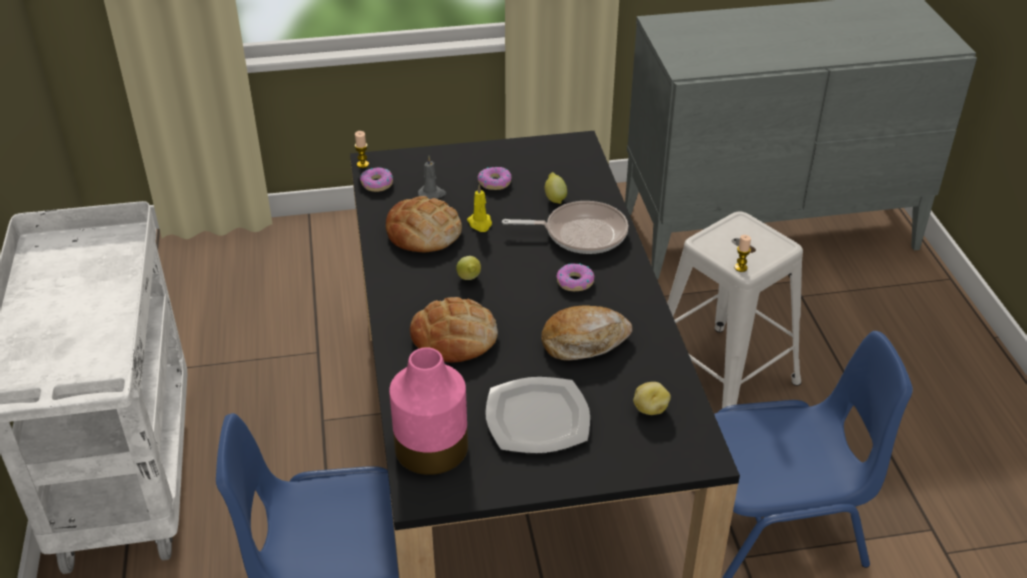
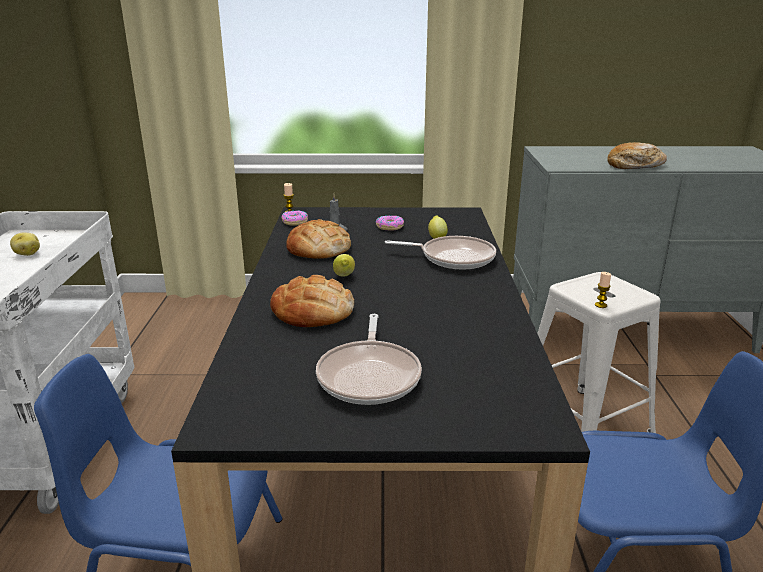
camera: 10 degrees right, 15 degrees down
(430, 447) = (247, 388): pink vase -> none
(480, 223) = (368, 247): yellow candle -> none
(538, 417) = (370, 376): plate -> frying pan
(575, 282) = (439, 285): donut -> none
(584, 341) = (436, 324): bread -> bread (634, 165)
(649, 408) = (492, 380): potato -> potato (27, 254)

